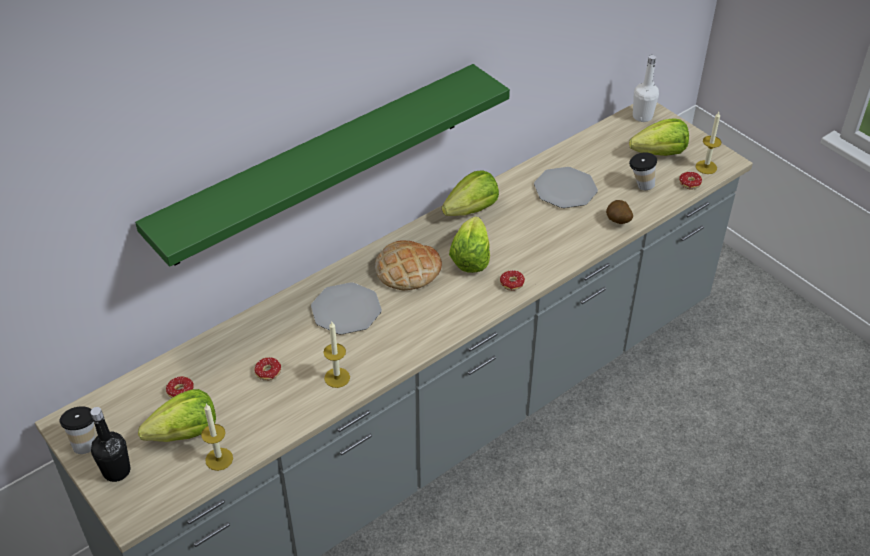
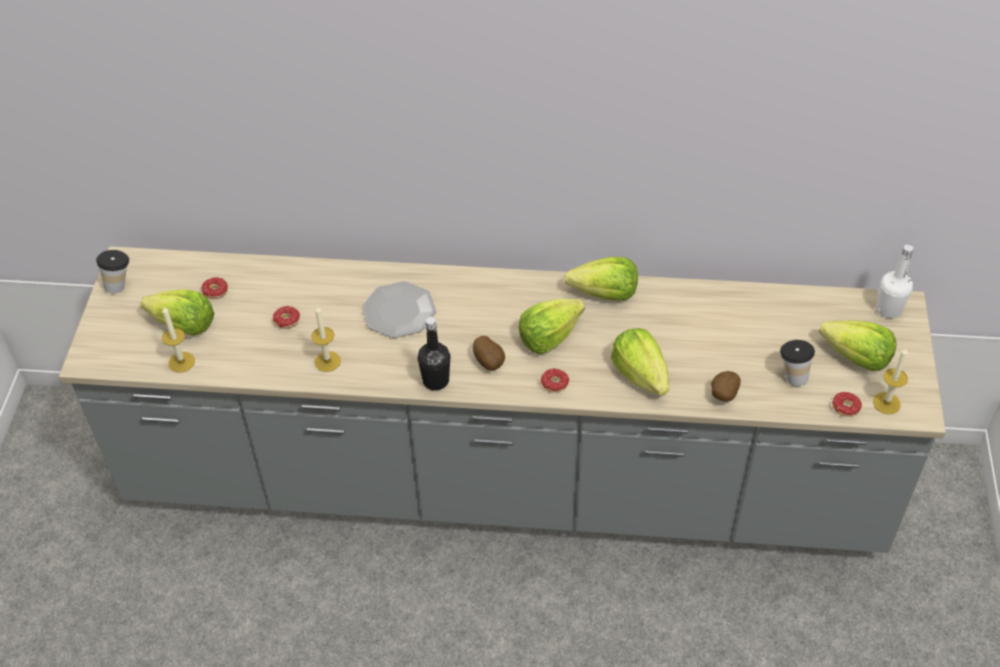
camera: 45 degrees right, 5 degrees up
(116, 471) = (114, 320): black bottle -> black bottle (436, 381)
(320, 164) = (432, 163): green shelf -> none
(407, 270) = (486, 311): bread -> none
(453, 299) = (490, 362): none -> potato
(556, 242) = (640, 374): none -> lettuce
(565, 189) = (714, 331): plate -> none

